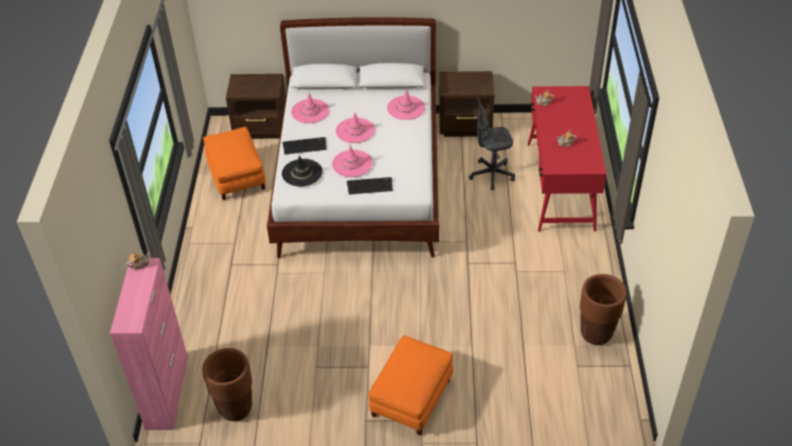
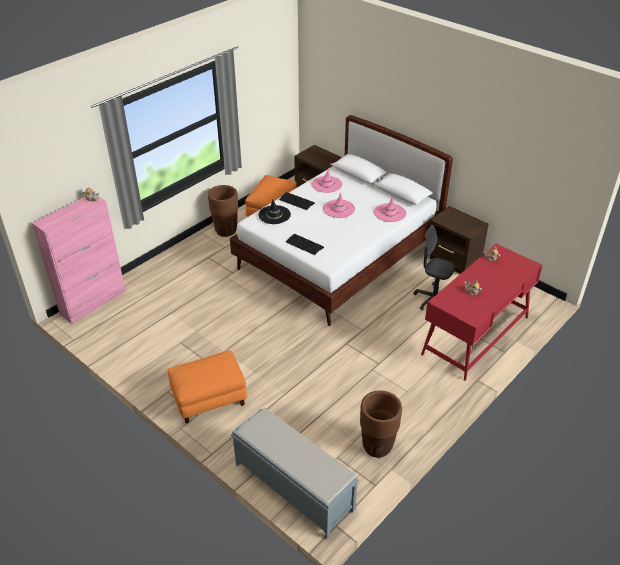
camera: 40 degrees right, 5 degrees down
(235, 408) = (113, 334): brown planter -> brown planter (226, 231)
(352, 164) = (311, 226): pink hat -> none
(573, 415) = (293, 486): none -> grey bench

